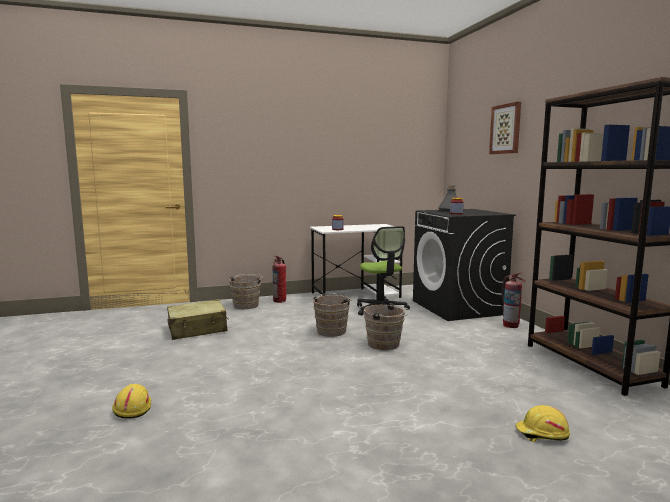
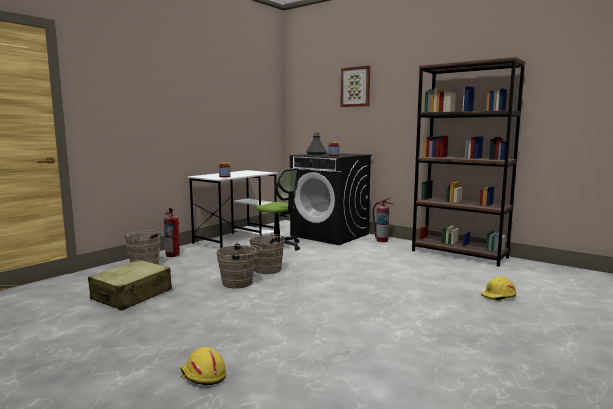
camera: 35 degrees left, 0 degrees up
(386, 345) = (326, 269): brown bucket -> brown bucket (240, 283)

